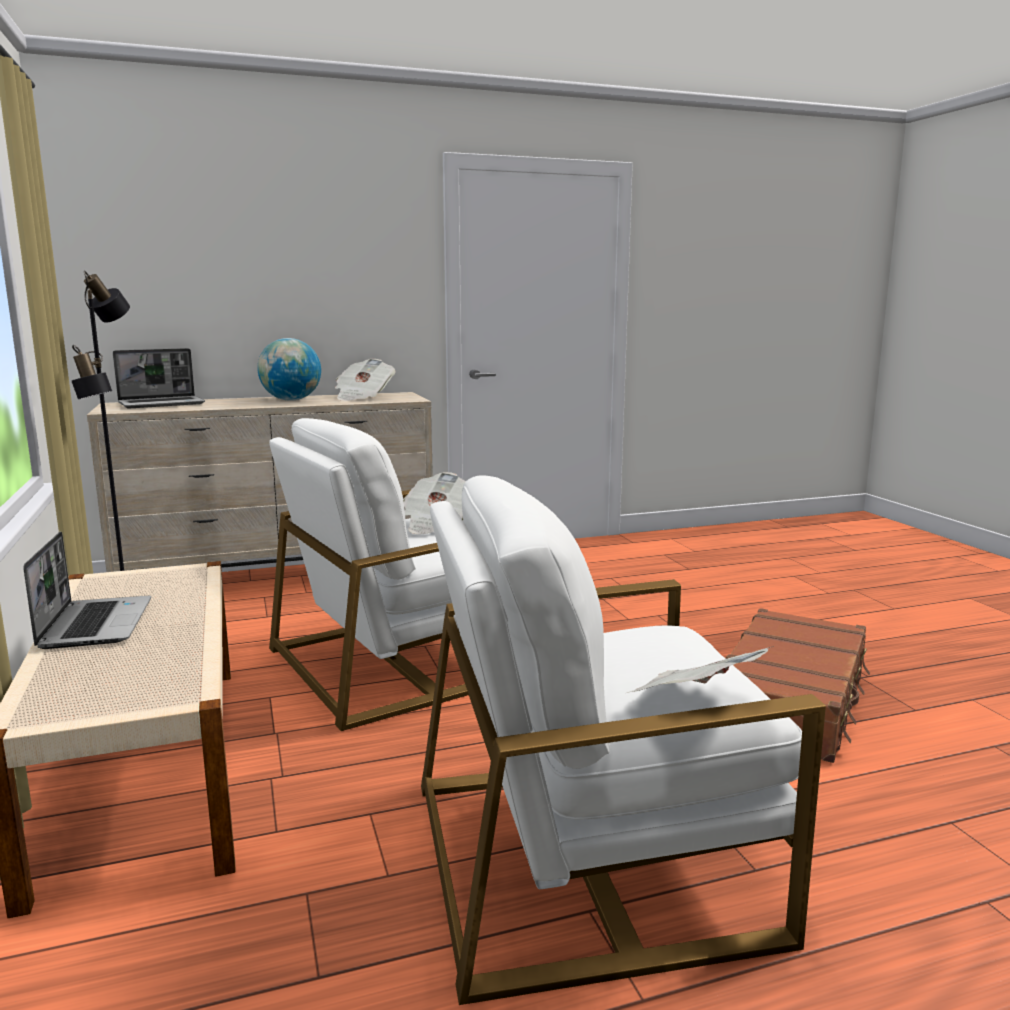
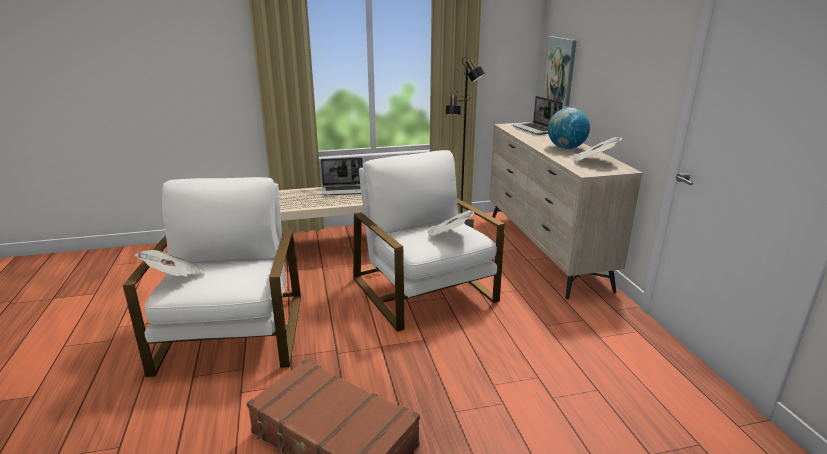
camera: 95 degrees right, 10 degrees up
(143, 300) = (560, 70): none -> picture

